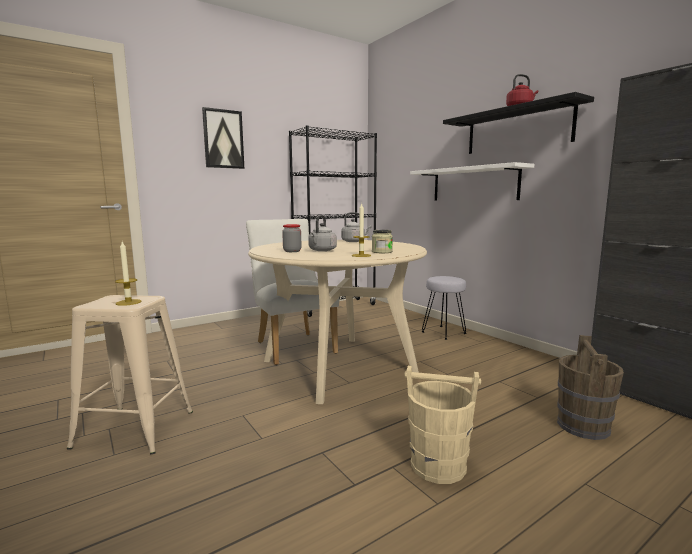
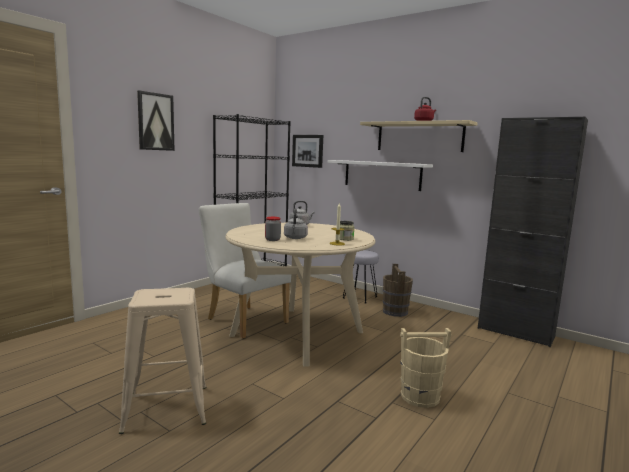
camera: 20 degrees left, 0 degrees up
(128, 302) = (172, 296): candle -> none
(398, 165) = (308, 151): none -> picture
(517, 130) = (419, 137): black shelf -> beige shelf
(583, 426) = (489, 357): brown bucket -> brown bucket (395, 311)

